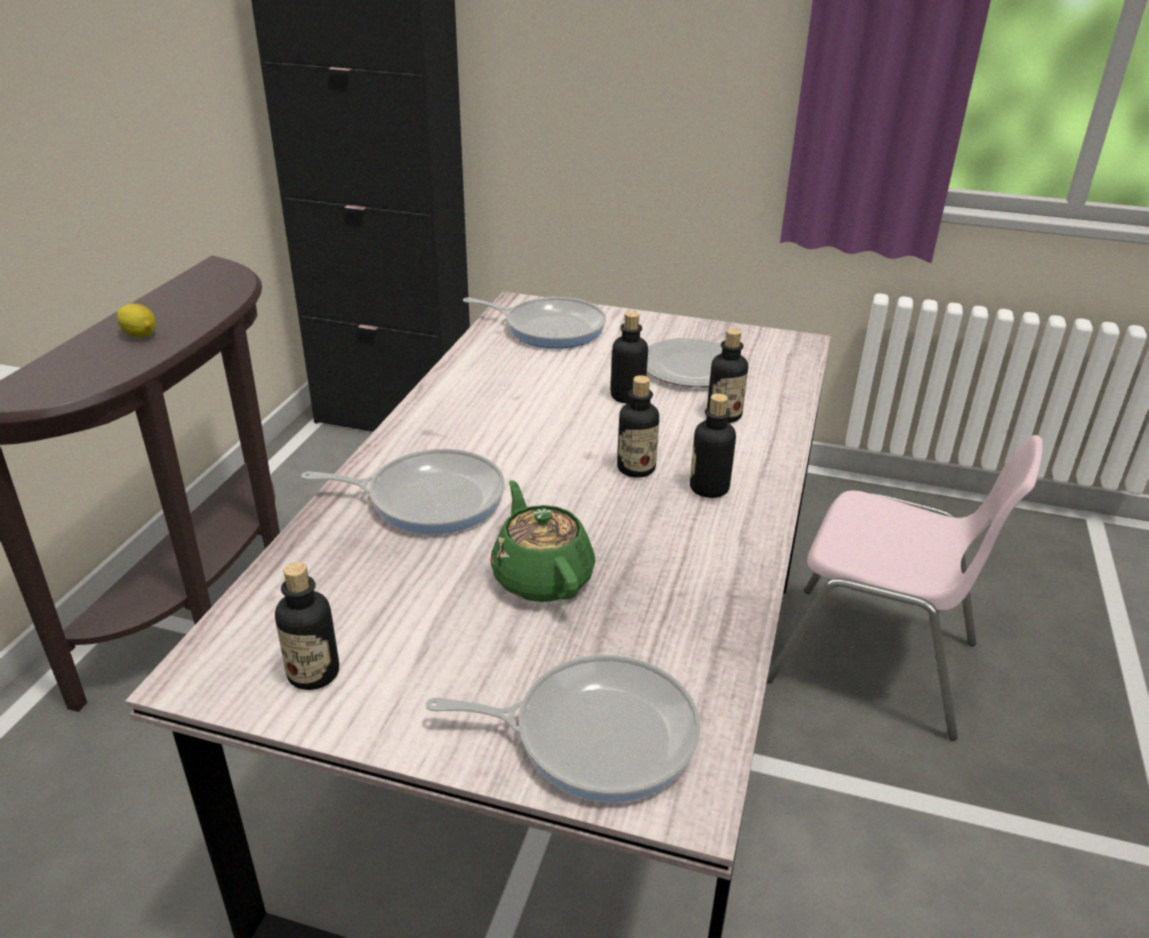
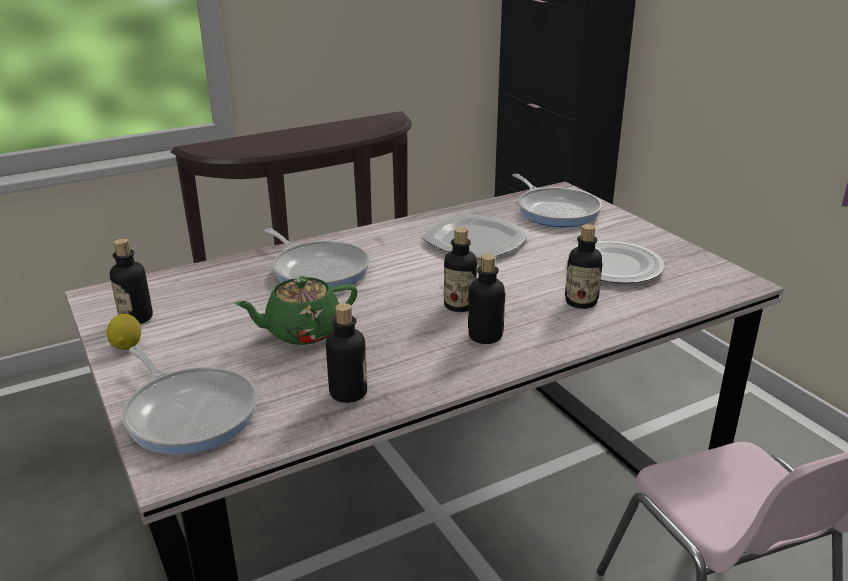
camera: 45 degrees right, 5 degrees down
(140, 335) = (298, 138): lemon -> lemon (127, 345)
(531, 392) = (474, 241): none -> plate
(542, 576) = (302, 332): green teapot -> green teapot turned 135 degrees counterclockwise
(627, 396) = (533, 266): bottle -> bottle (348, 393)

